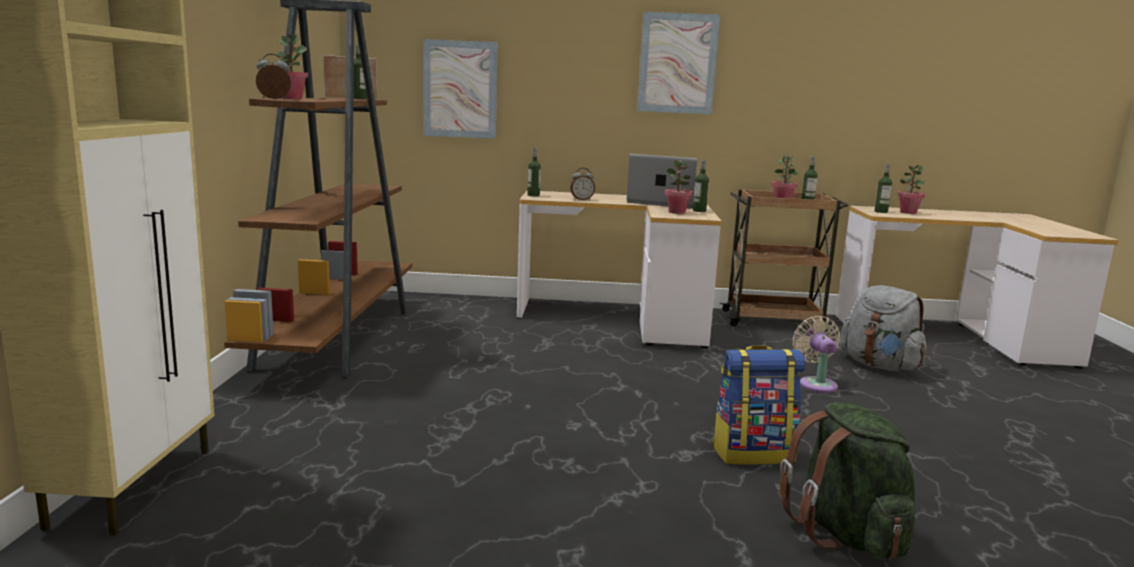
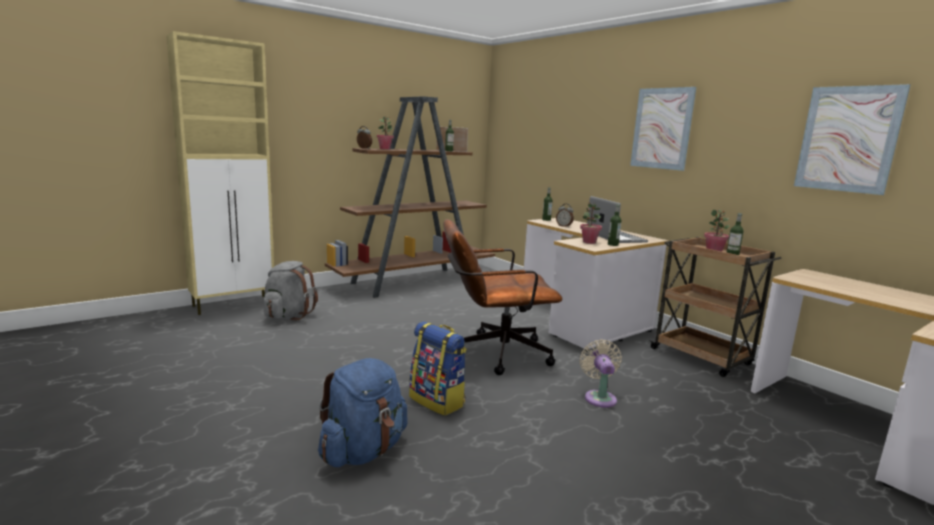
camera: 50 degrees right, 0 degrees up
(460, 89) = (535, 147): picture -> picture (848, 139)
(657, 384) = (493, 353): none -> brown office chair
(816, 383) = (599, 397): beige fan -> beige fan turned 45 degrees counterclockwise
(846, 534) = (363, 451): green backpack -> blue backpack
(880, 366) = (698, 414): grey backpack -> grey backpack (288, 315)
(881, 212) = (807, 277): bottle -> none
(908, 212) = (842, 284): potted plant -> none

